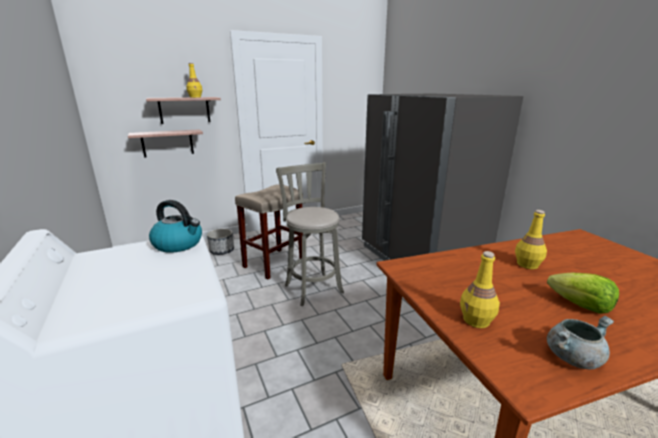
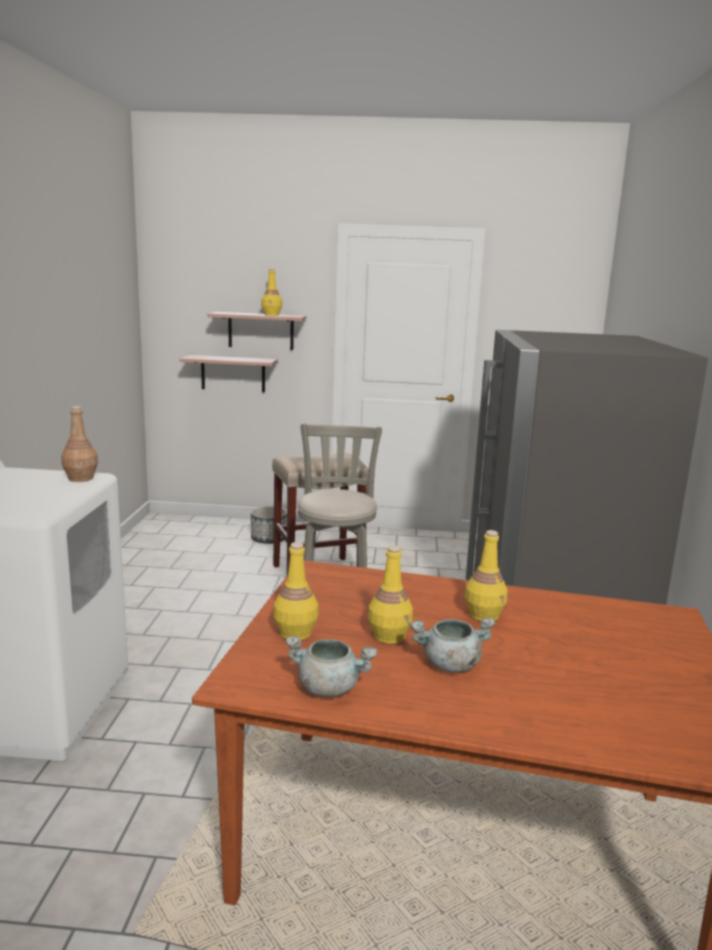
camera: 30 degrees right, 5 degrees down
(179, 244) = (81, 478): kettle -> brown bottle
(520, 298) = (389, 636): none -> yellow bottle
(580, 305) = (450, 665): lettuce -> grey cooking pot

